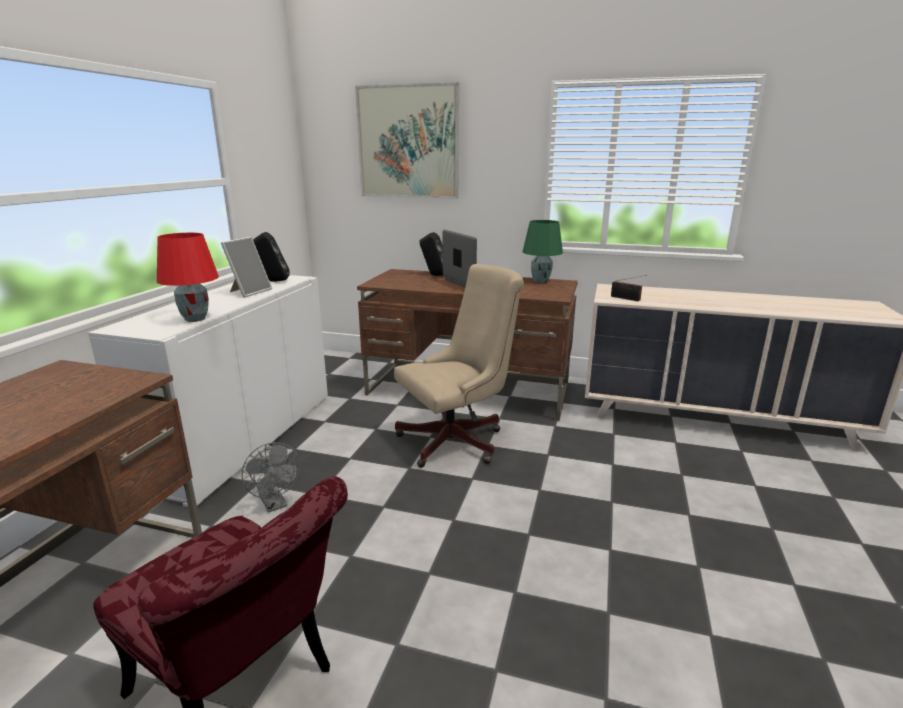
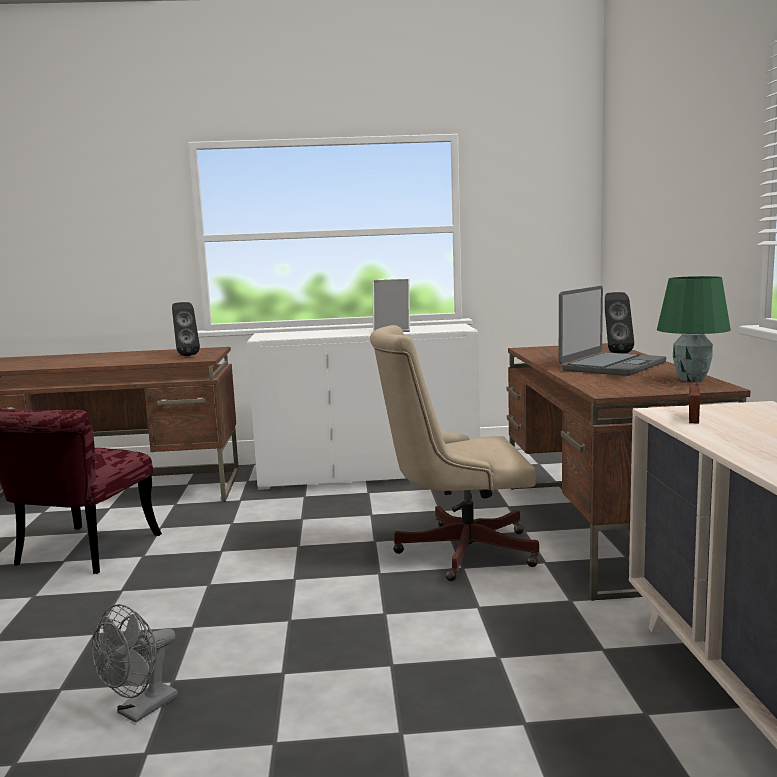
camera: 70 degrees right, 10 degrees down
(195, 319) = (301, 336): red table lamp -> none
(272, 281) = (438, 328): black speaker -> black speaker (186, 355)
(275, 504) = (277, 509): grey fan -> grey fan (140, 710)
(408, 142) = (659, 170): picture -> none
(458, 440) = (457, 551): beige office chair -> beige office chair turned 135 degrees clockwise

